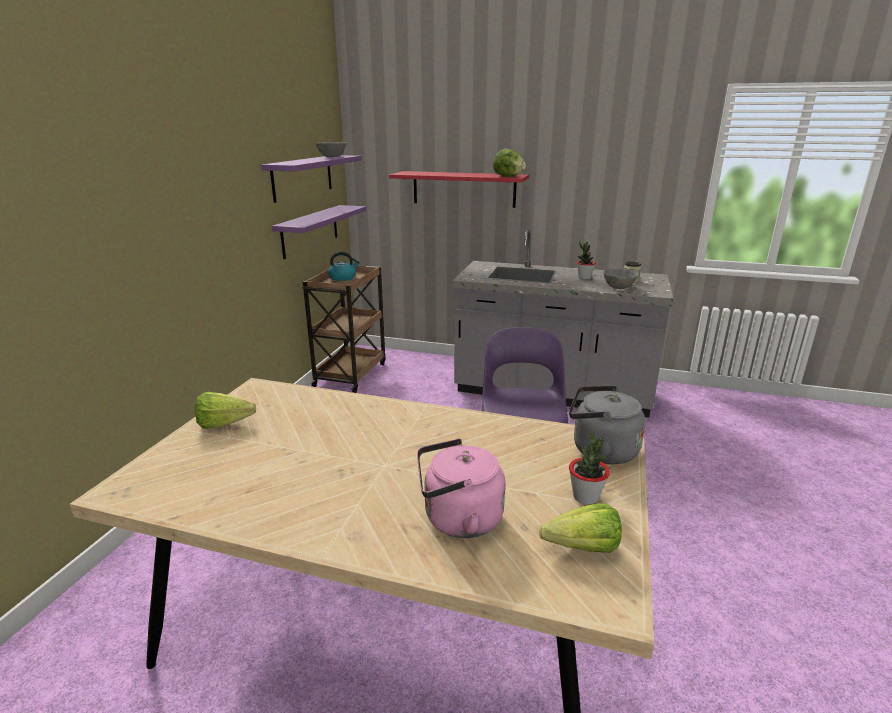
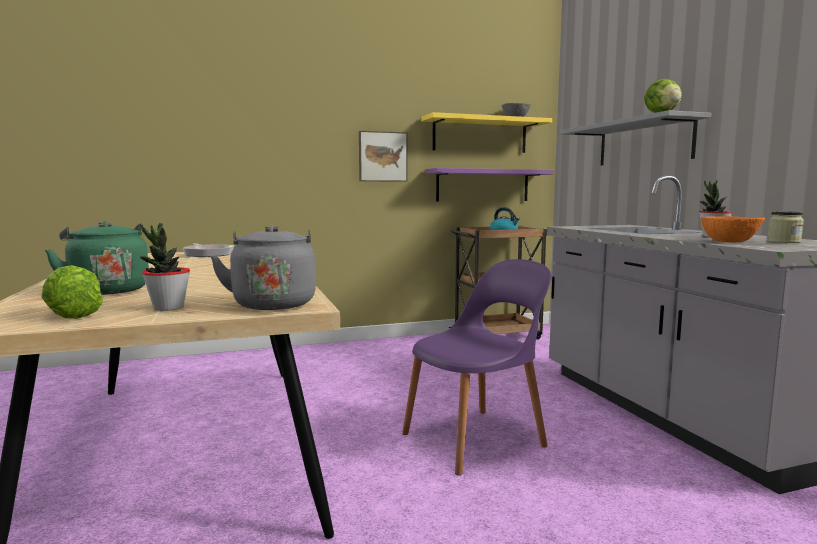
camera: 55 degrees right, 15 degrees down
(229, 424) = (208, 254): lettuce -> frying pan
(238, 221) = (382, 156): none -> picture
(302, 177) = (480, 135): purple shelf -> yellow shelf
(458, 519) = (107, 290): pink kettle -> green kettle
(463, 189) = (644, 143): red shelf -> grey shelf
(618, 287) = (729, 241): grey bowl -> orange bowl

